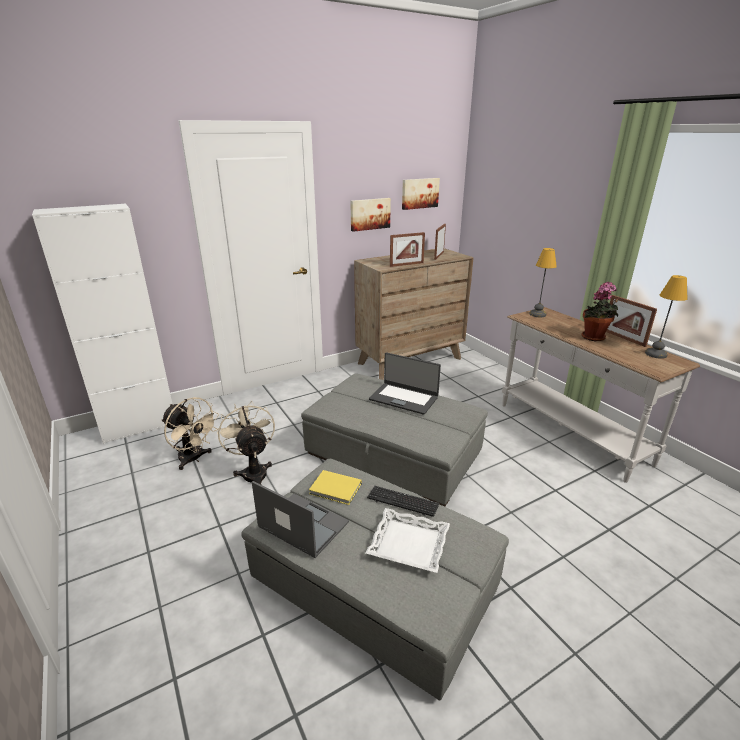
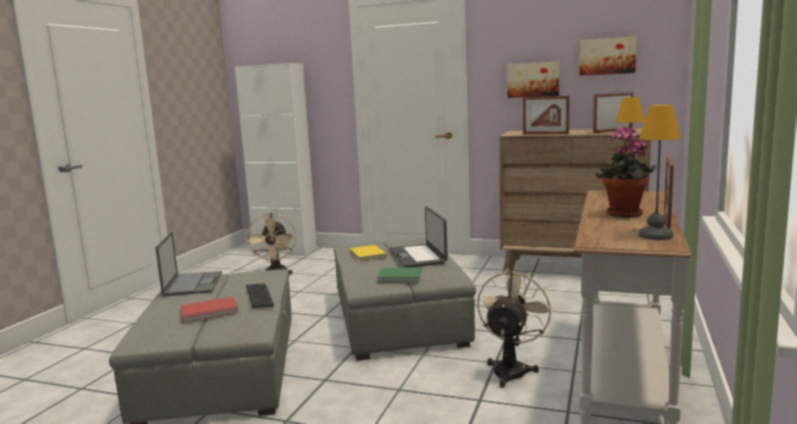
camera: 50 degrees right, 15 degrees down
(253, 472) = (290, 291): beige fan -> beige fan (511, 369)
(336, 489) = (245, 279): yellow book -> yellow book (367, 255)
(409, 544) = (209, 312): white tray -> red book
(442, 425) = (400, 277): none -> green book

